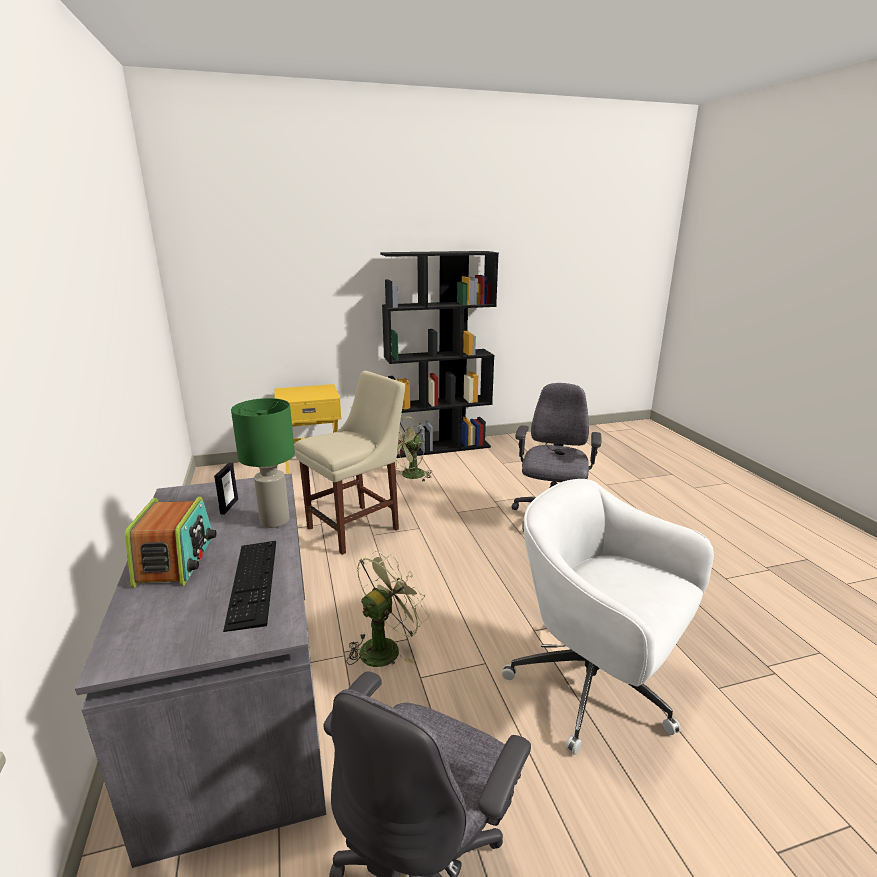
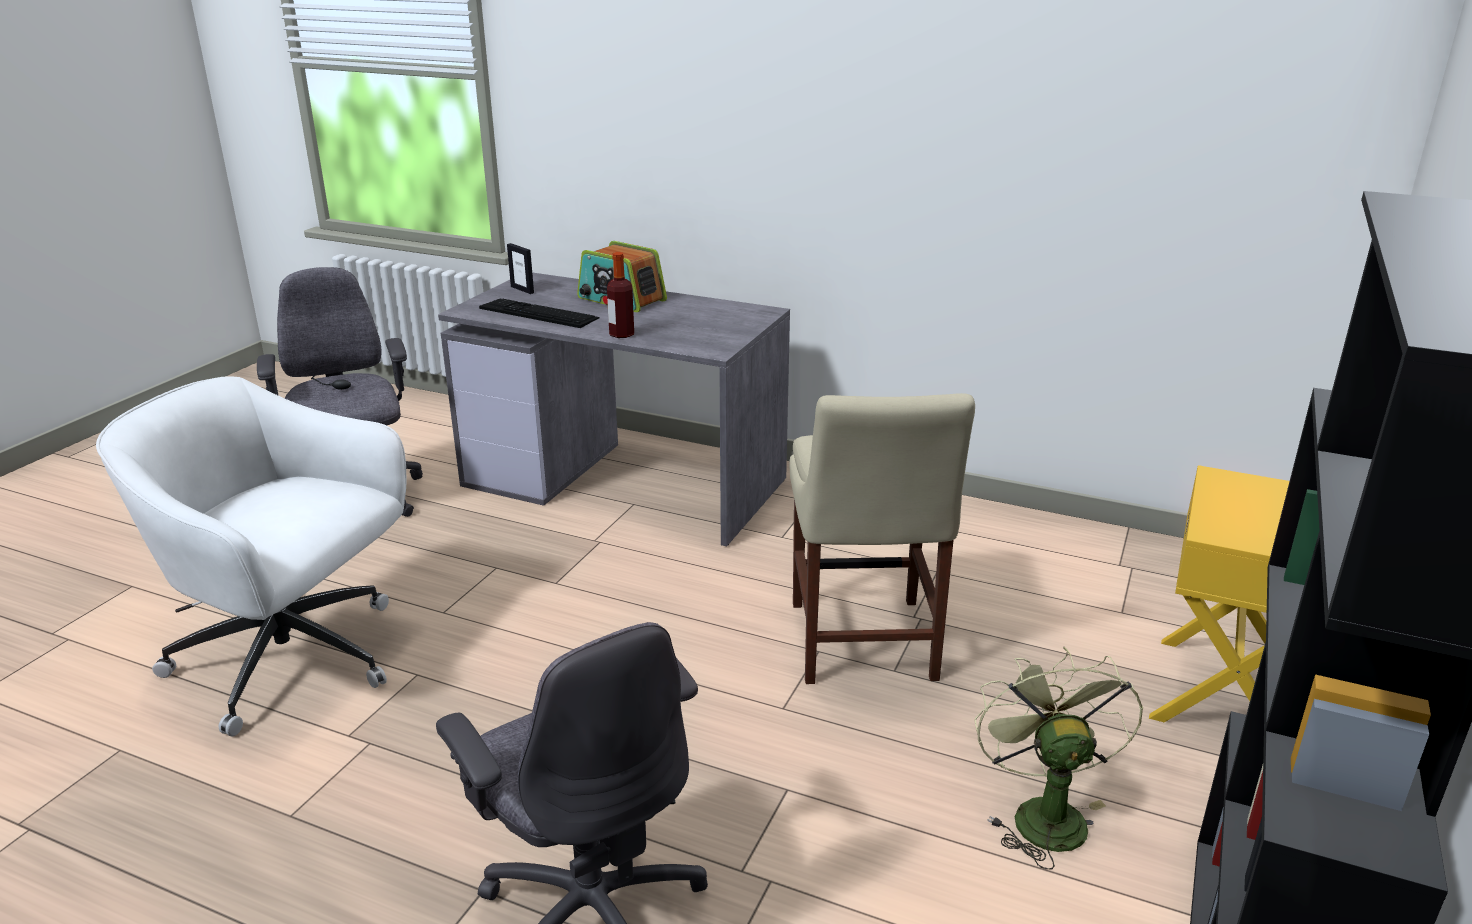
camera: 130 degrees right, 5 degrees up
(229, 506) = (688, 325): picture frame -> picture frame (522, 290)
(274, 520) = (621, 334): green table lamp -> bottle
(385, 647) = (567, 565): green fan -> none
(595, 688) = (293, 660): white office chair -> white office chair turned 150 degrees counterclockwise

